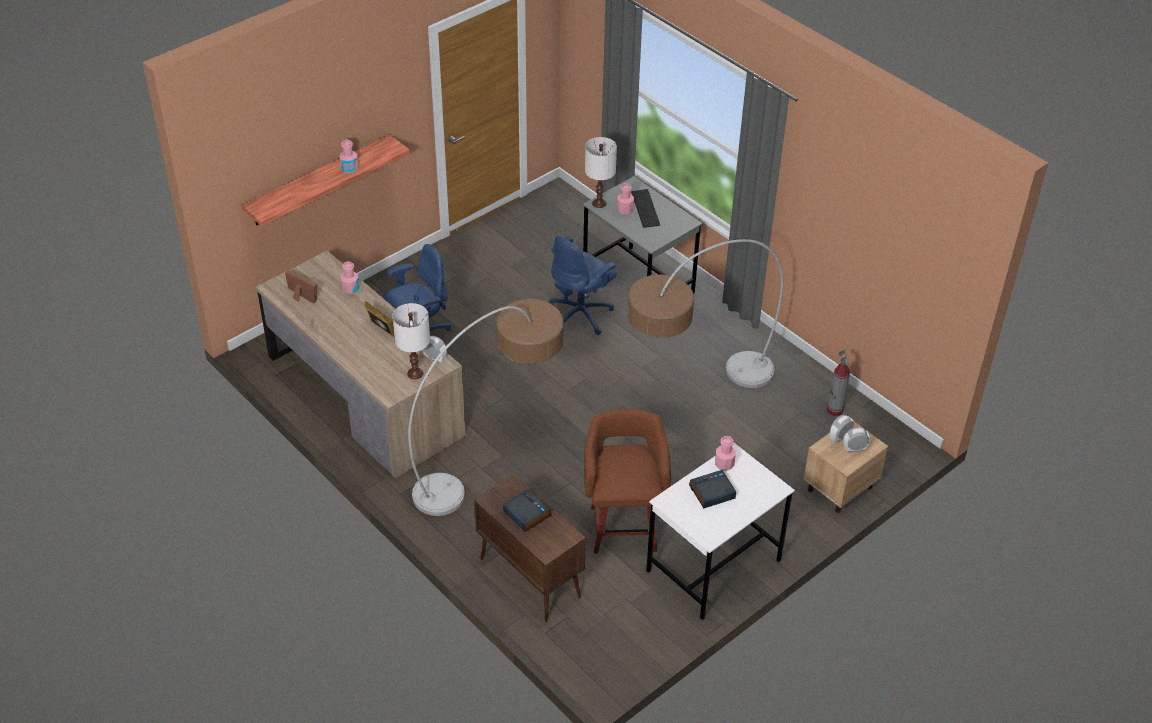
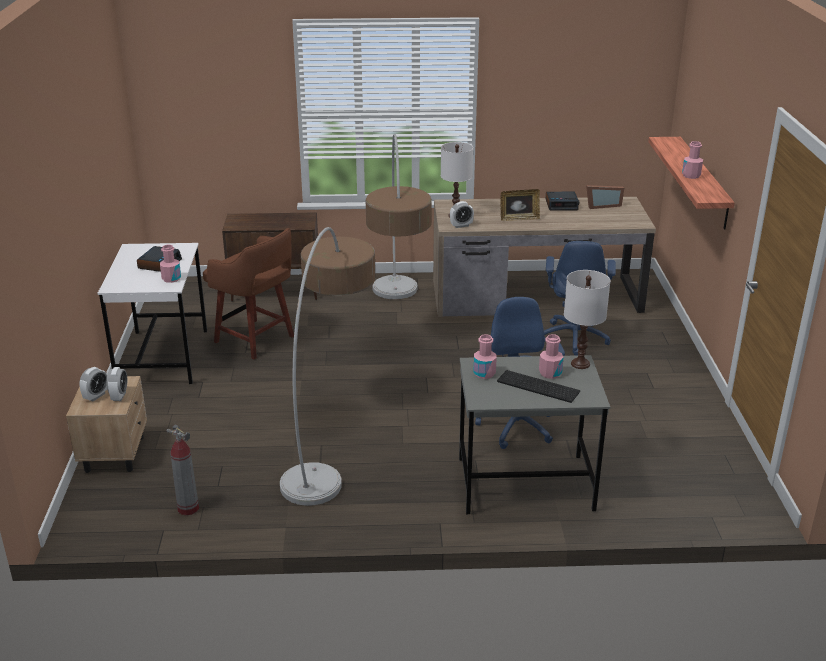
camera: 130 degrees right, 15 degrees down
(350, 289) = (589, 222): pink bottle -> pink bottle (484, 373)
(526, 514) = (275, 221): alarm clock -> alarm clock (561, 205)

